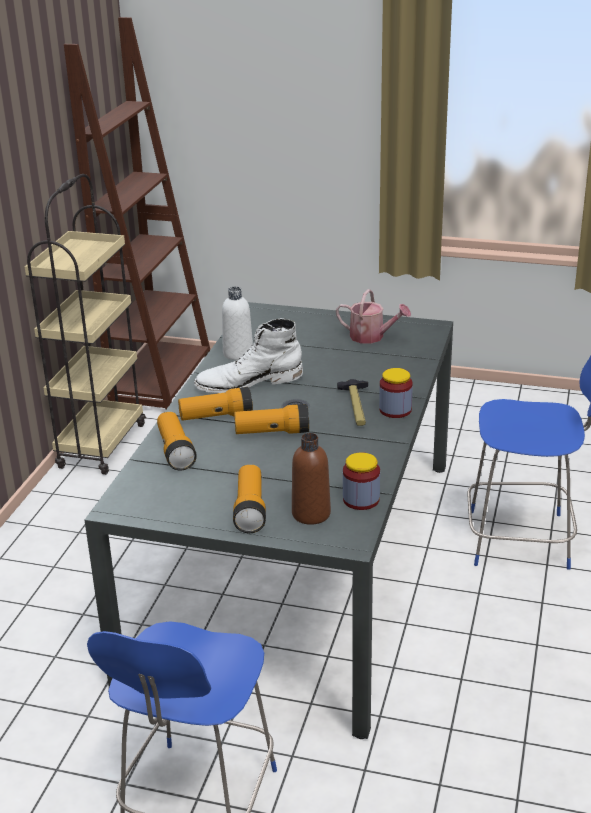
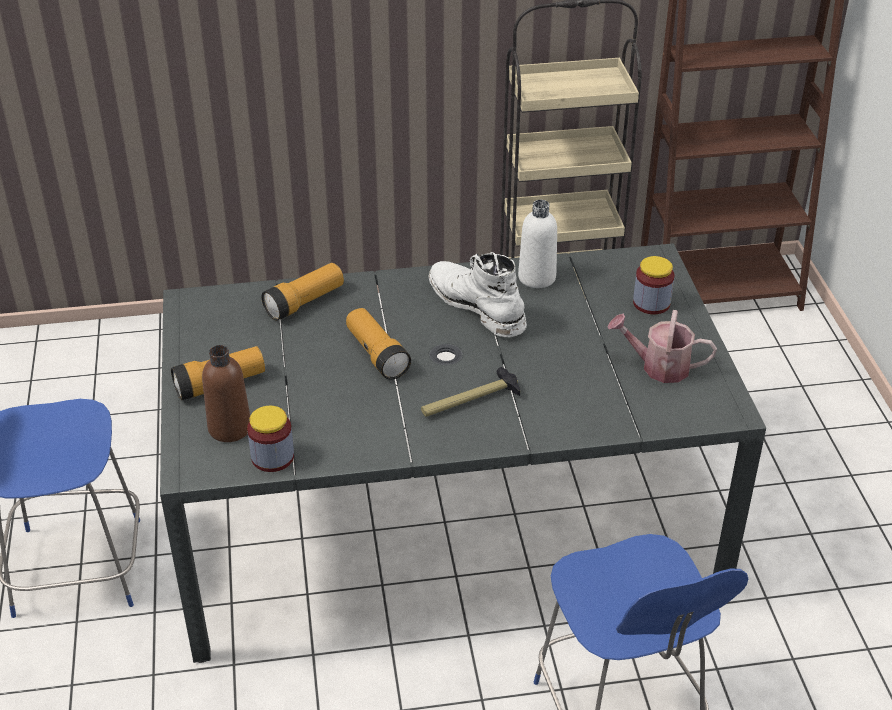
camera: 65 degrees right, 10 degrees up
(216, 417) = (387, 306): flashlight -> none
(371, 337) = (658, 366): watering can -> watering can turned 105 degrees clockwise
(395, 410) = (482, 434): jar -> jar (651, 303)

